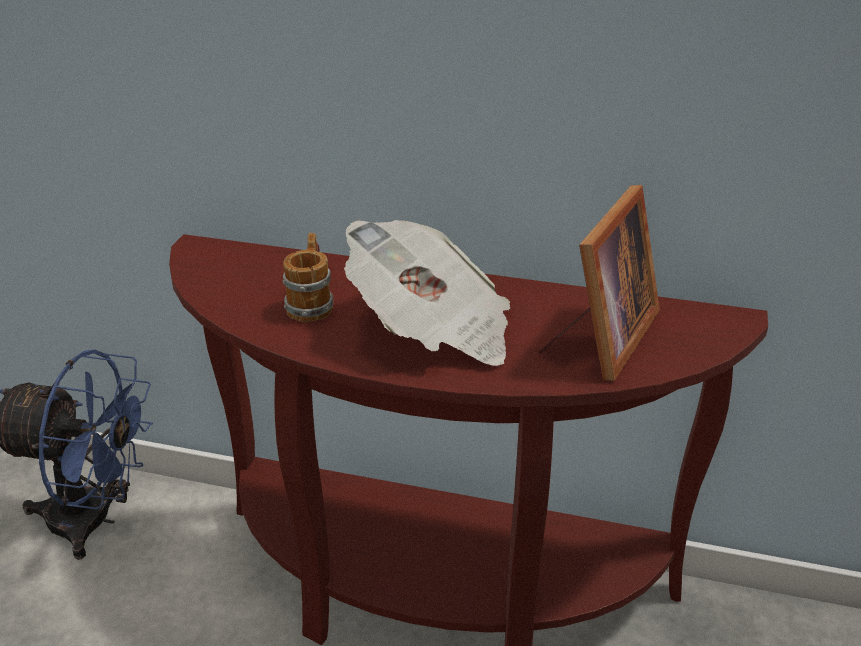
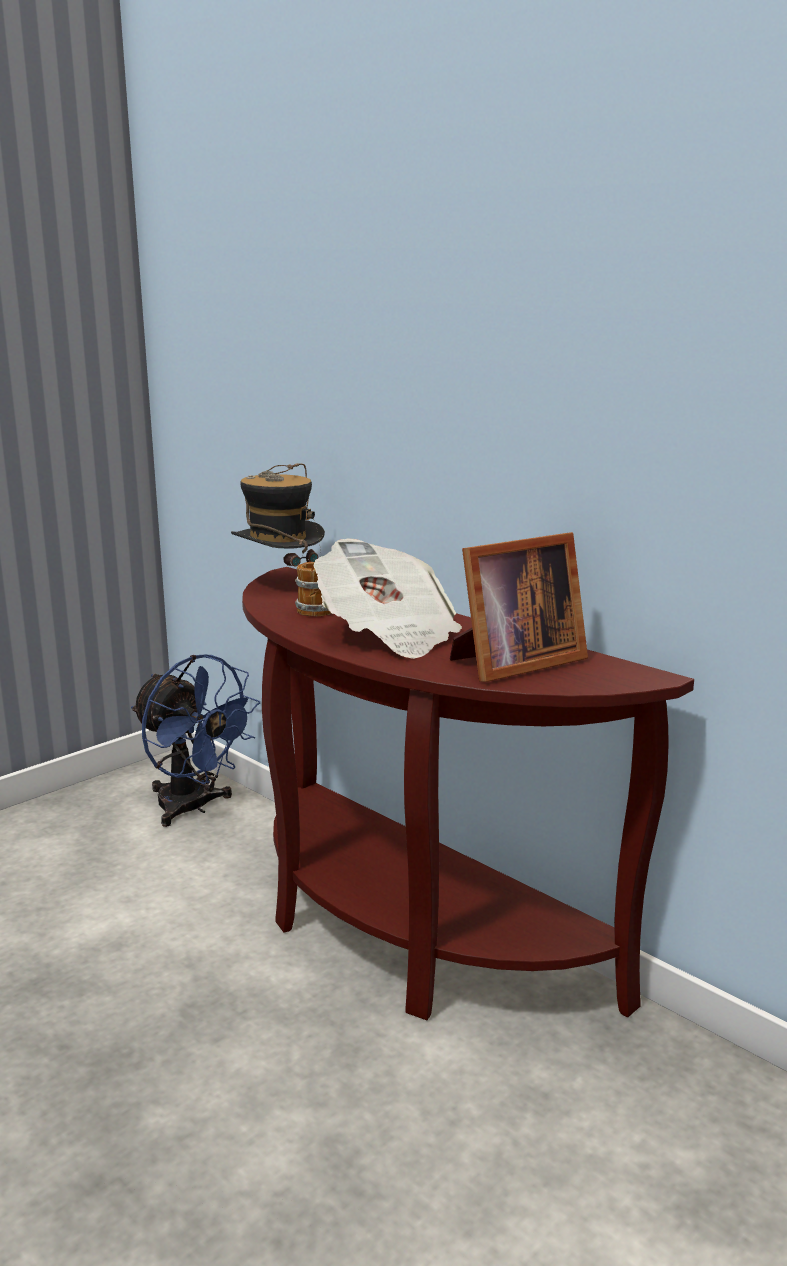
camera: 30 degrees right, 15 degrees down
(213, 270) = (279, 584): none -> hat

